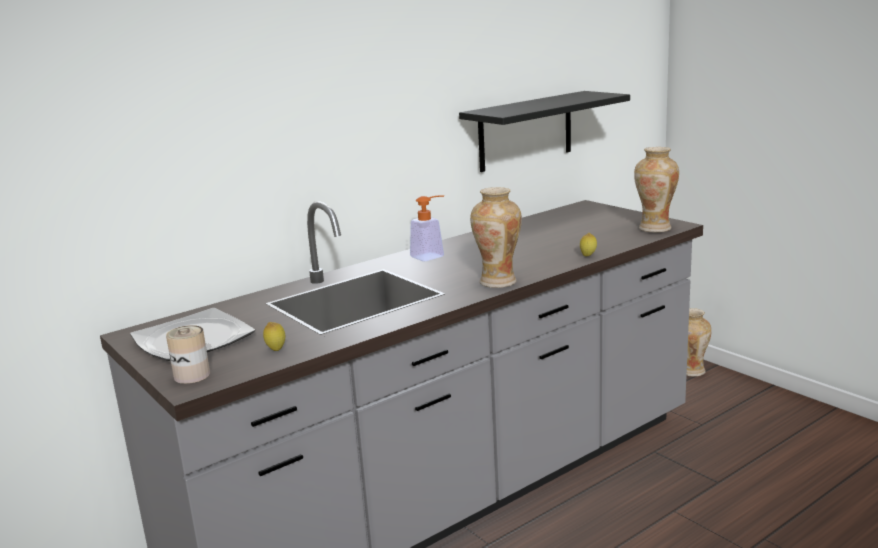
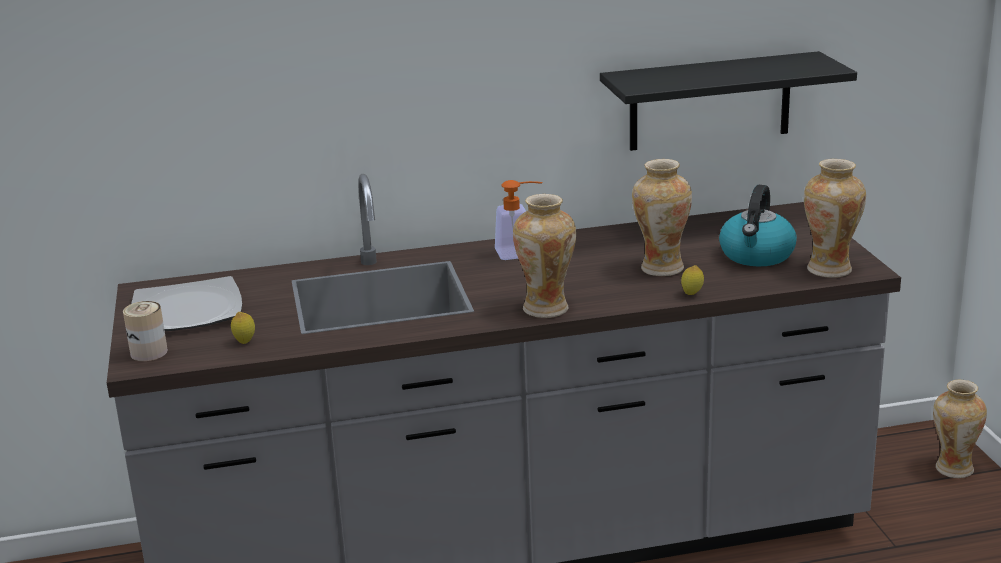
camera: 25 degrees right, 5 degrees up
(545, 246) = (661, 268): none -> vase
(598, 229) = (757, 255): none -> kettle

